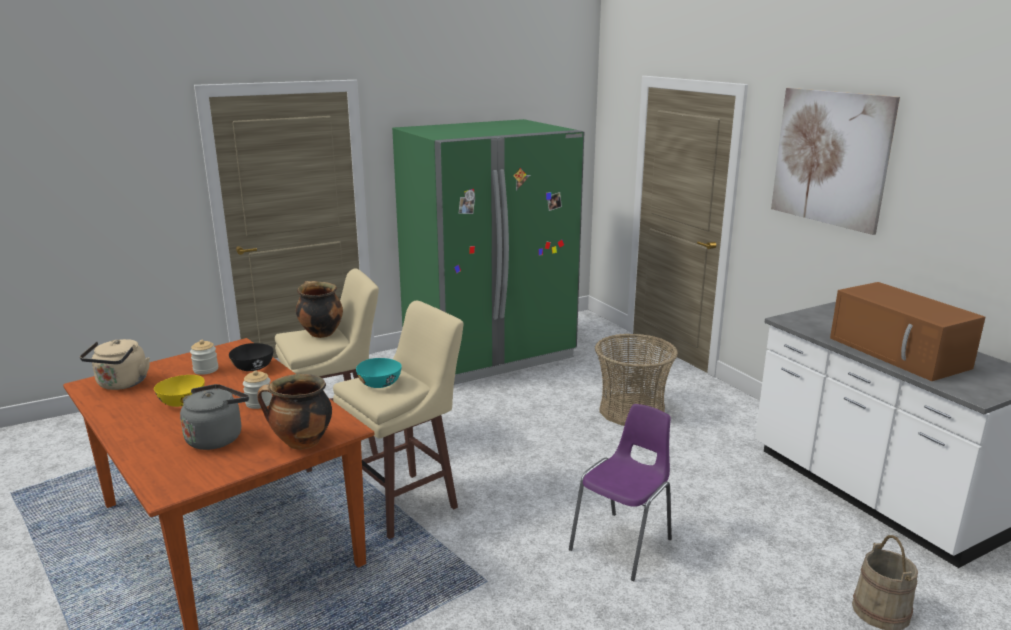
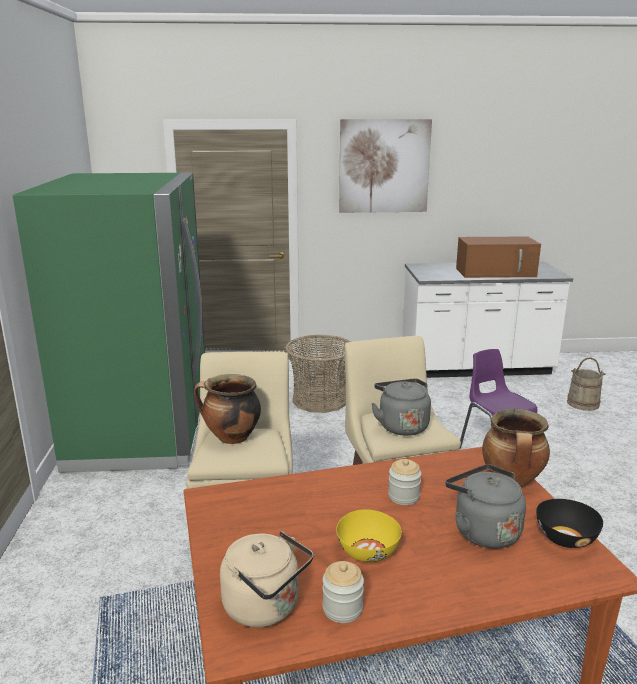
camera: 65 degrees left, 0 degrees up
(206, 370) = (272, 527): jar -> jar (342, 609)
(253, 368) = (296, 491): black bowl -> black bowl (565, 537)
(380, 384) = (401, 425): turquoise bowl -> grey kettle

